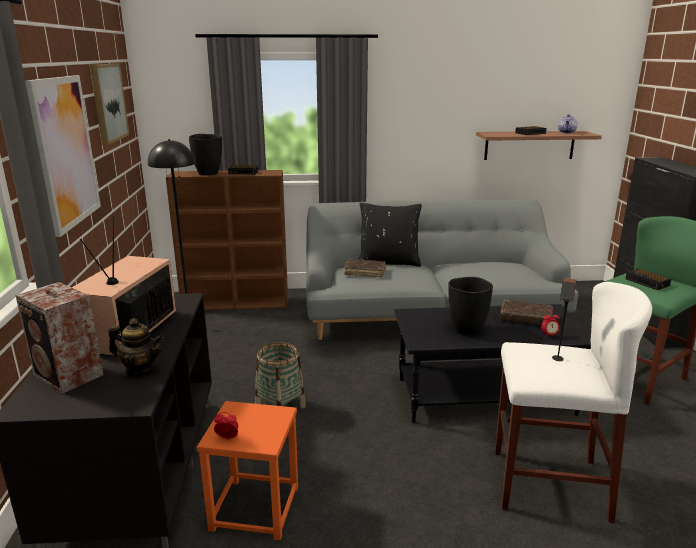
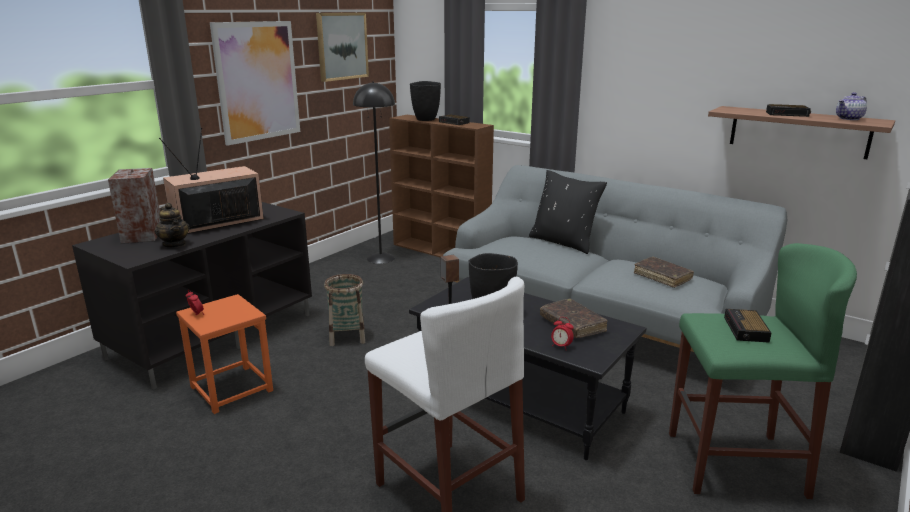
camera: 40 degrees right, 0 degrees up
(365, 272) = (519, 243): brown book -> brown book (662, 277)

